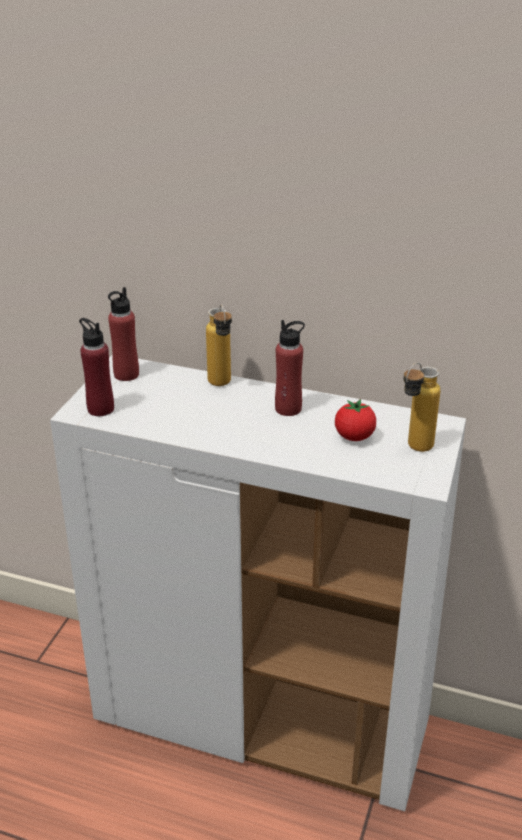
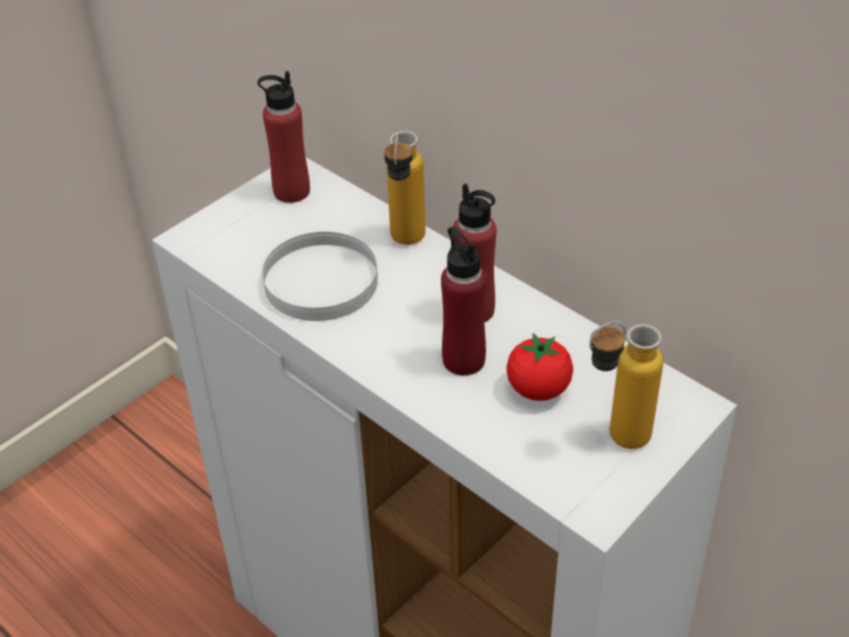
camera: 25 degrees right, 10 degrees up
(100, 409) = (223, 240): red bottle -> red bottle (463, 360)
(182, 415) = (320, 281): none -> white plate

